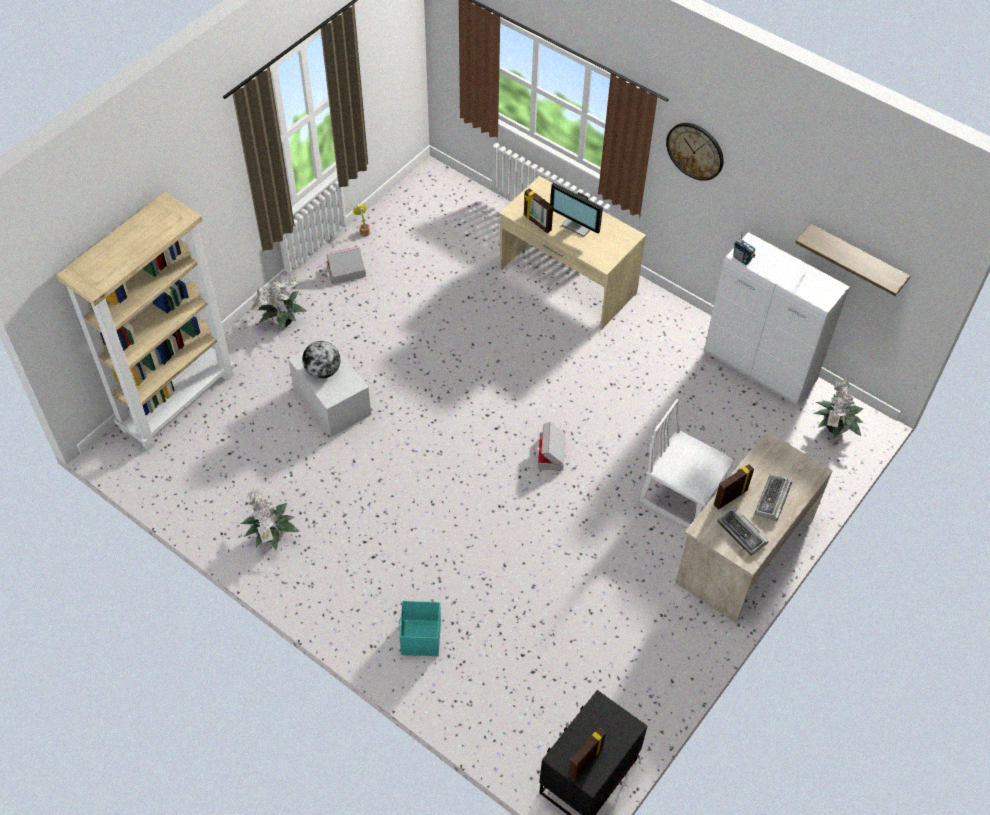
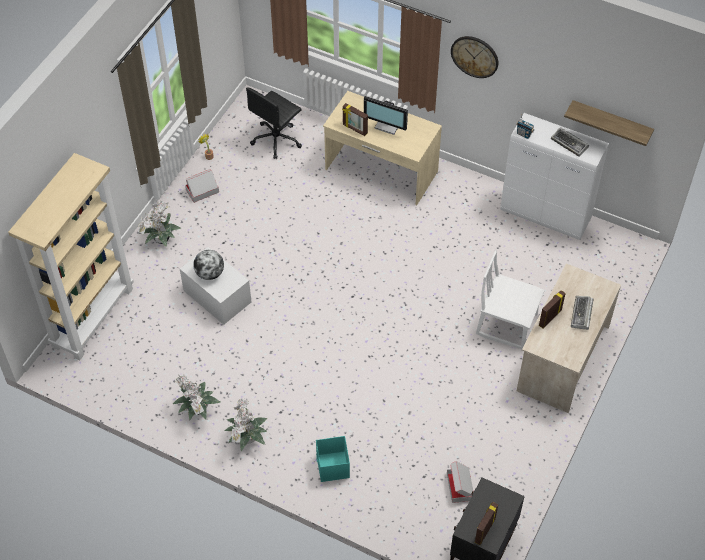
camera: 10 degrees left, 0 degrees up
(450, 225) = (277, 139): none -> black office chair
(551, 454) = (400, 309): cardboard box -> cardboard box (460, 487)
(742, 533) = (564, 343): keyboard -> keyboard (570, 144)
(833, 429) = (611, 254): potted plant -> potted plant (247, 439)

